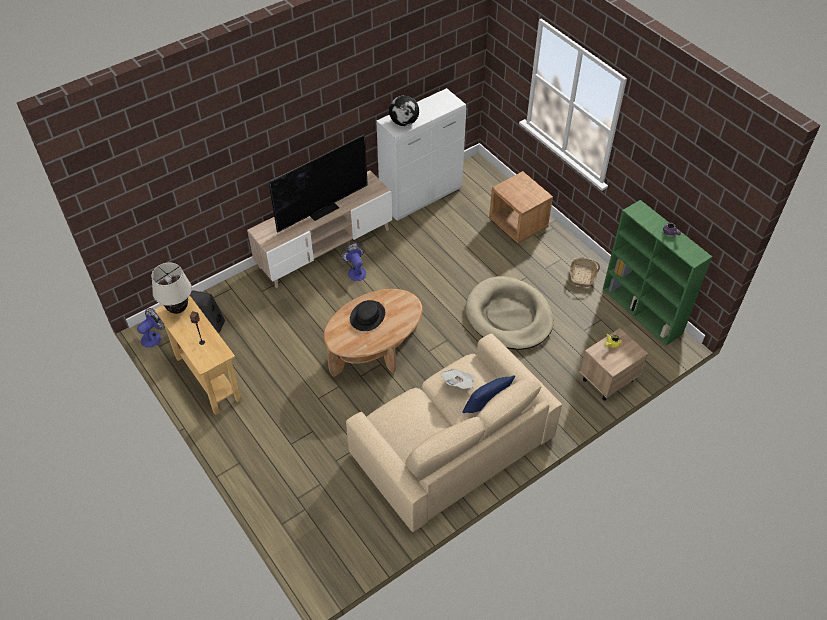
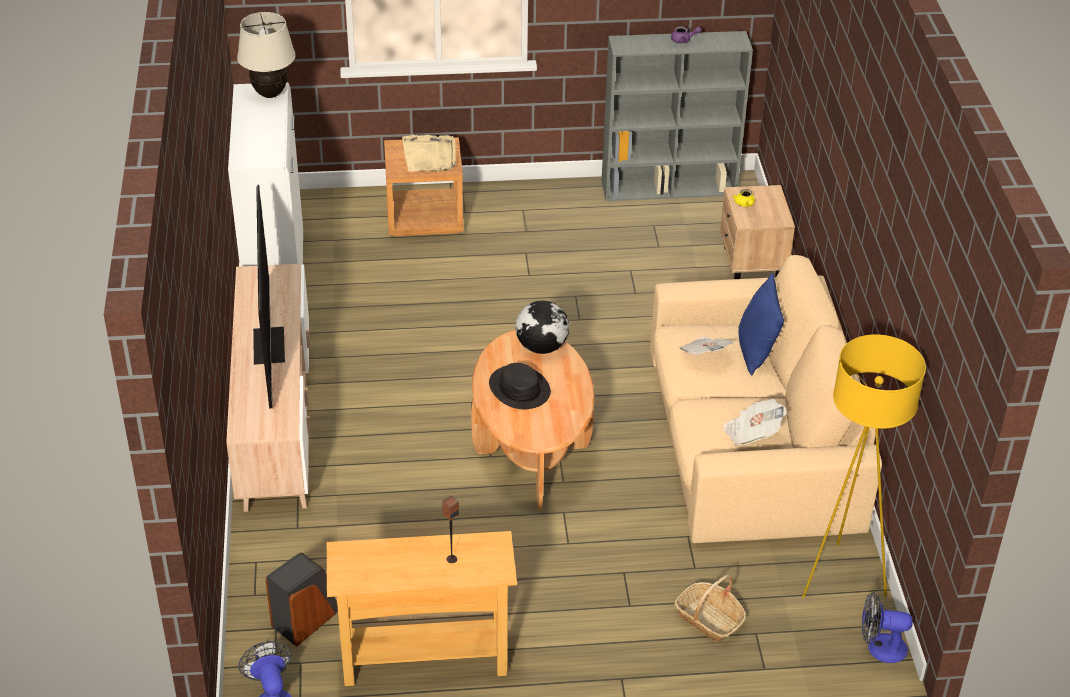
camera: 60 degrees left, 10 degrees down
(178, 309) = (354, 564): beige table lamp -> beige table lamp (270, 94)
(355, 271) = (357, 407): fan -> fan (879, 647)
(370, 534) = (840, 579): none -> yellow floor lamp
(404, 122) = (264, 146): globe -> globe (542, 346)
(409, 432) = (752, 433): none -> newspaper
(509, 316) = (579, 297): beige dog bed -> none
(525, 193) = (430, 156): none -> beige tray
(582, 276) = (569, 207): basket -> basket (709, 619)
(642, 311) = (670, 188): green bookcase -> grey bookcase

